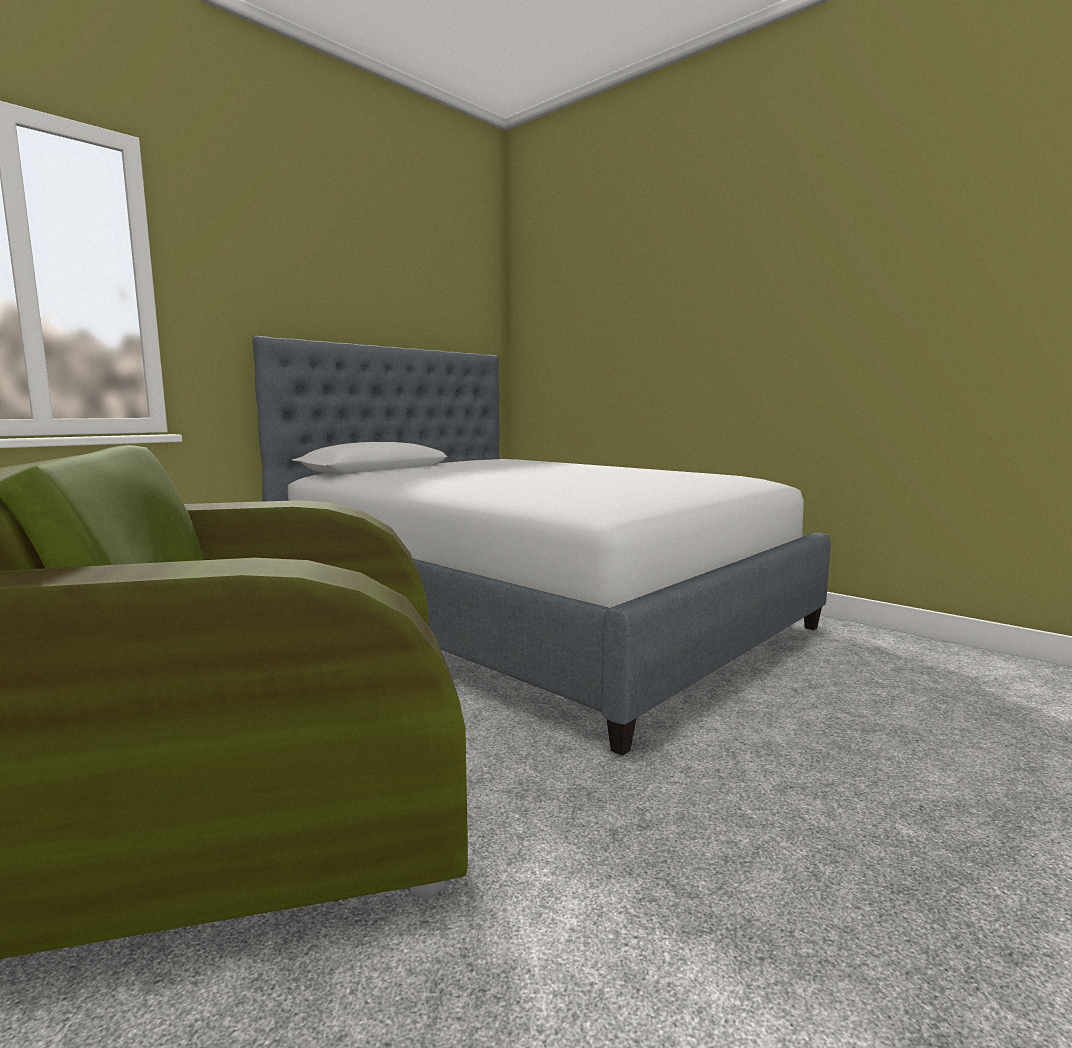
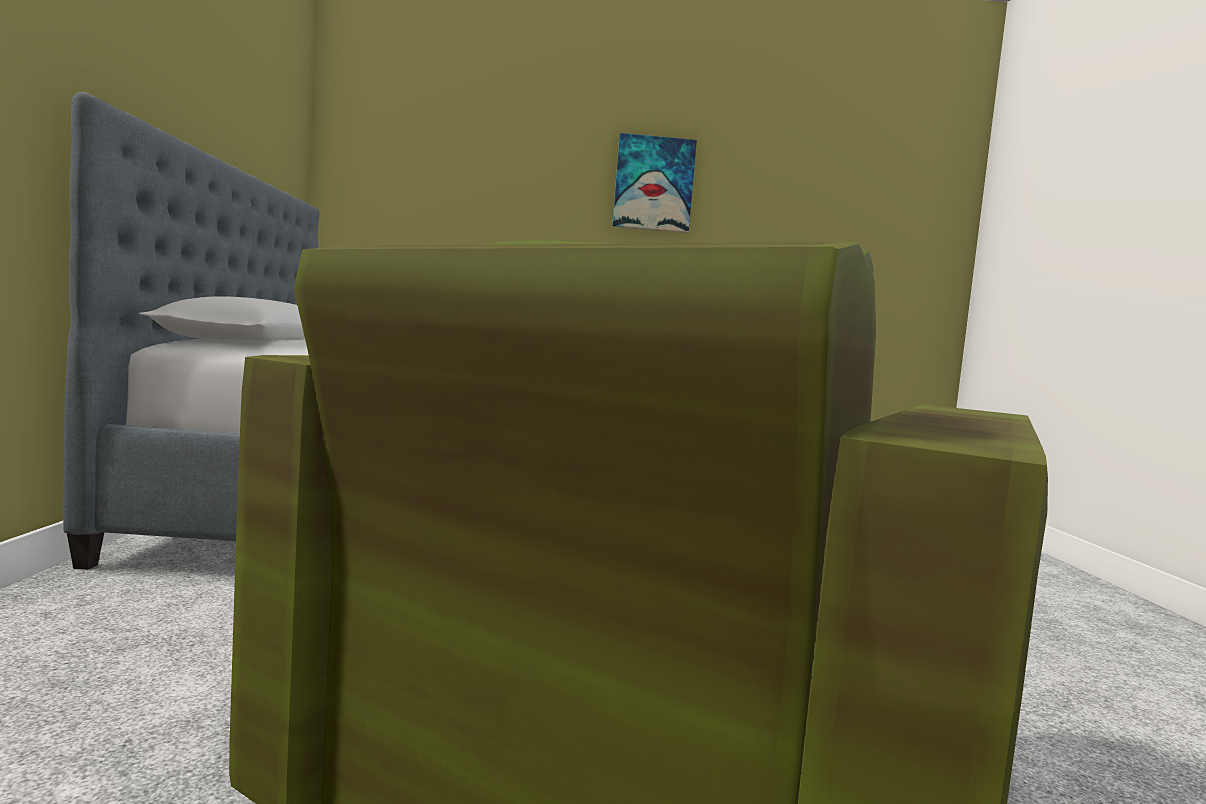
camera: 45 degrees left, 5 degrees down
(768, 274) = (653, 184): none -> picture

